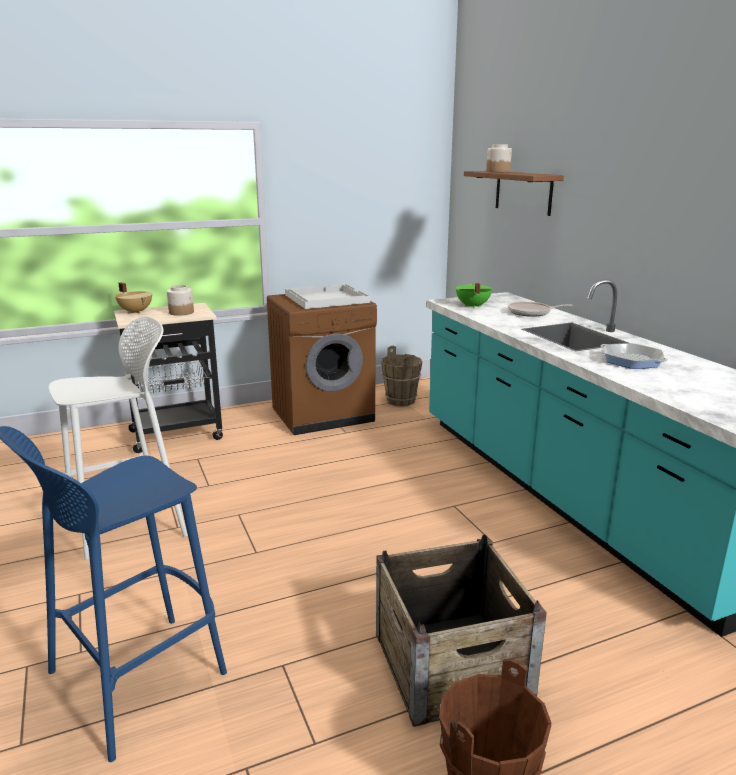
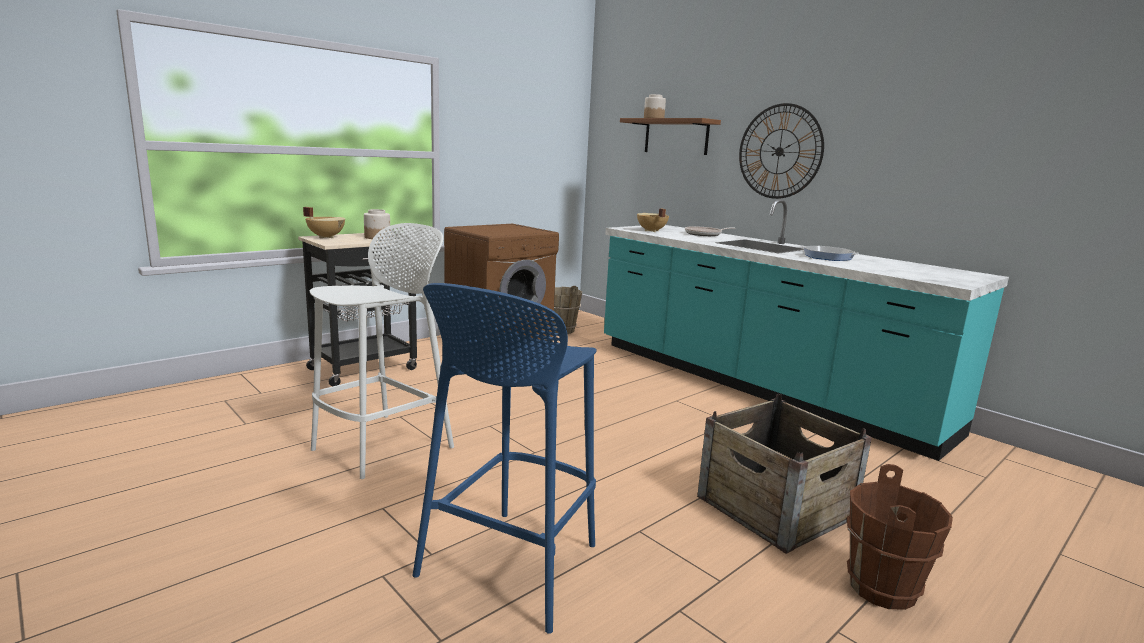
camera: 20 degrees left, 5 degrees down
(325, 298) = (506, 229): white tray -> none
(472, 306) = (651, 231): green cooking pot -> beige cooking pot
(619, 217) = (779, 151): none -> wall clock

